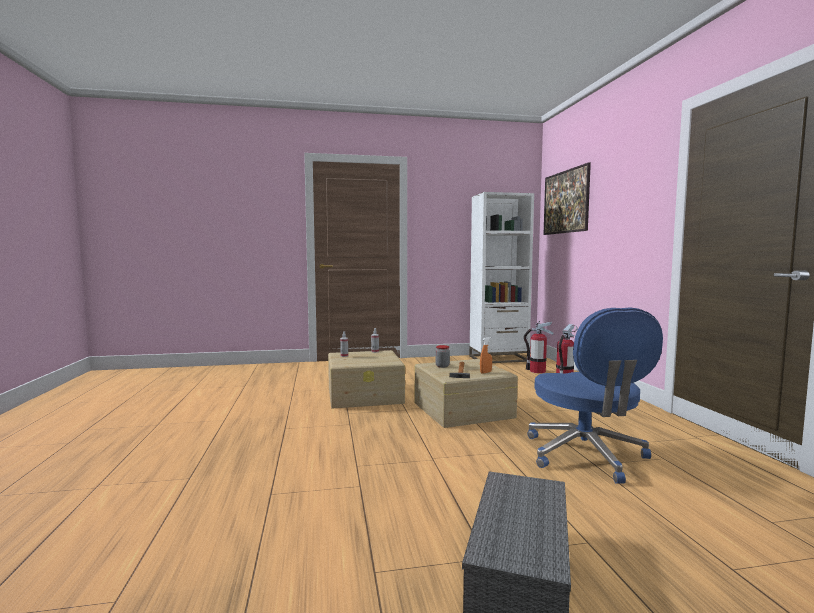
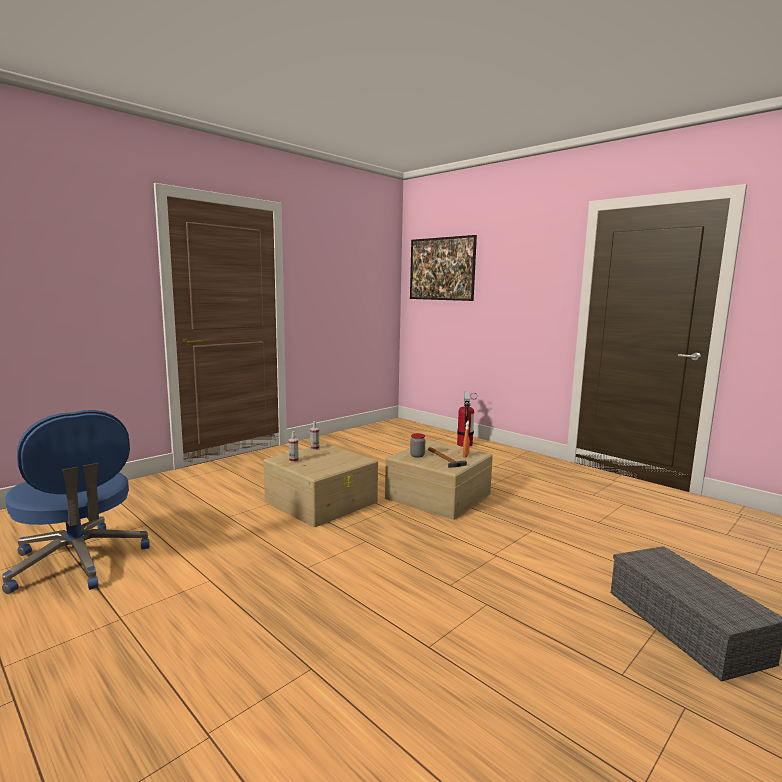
camera: 35 degrees left, 5 degrees up
(498, 358) = (378, 430): white bookcase -> none
(537, 371) = (431, 439): fire extinguisher -> none
(586, 455) = (583, 516): blue office chair -> blue office chair (78, 562)

